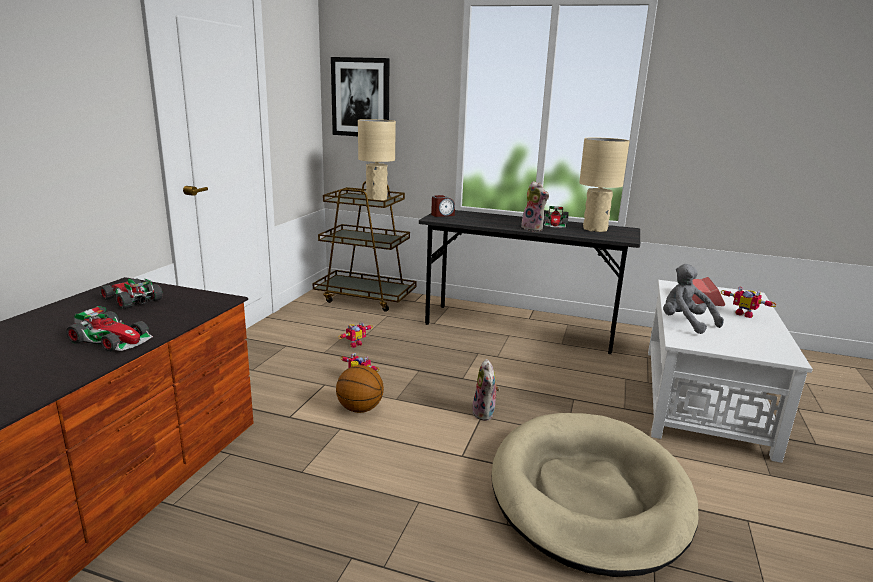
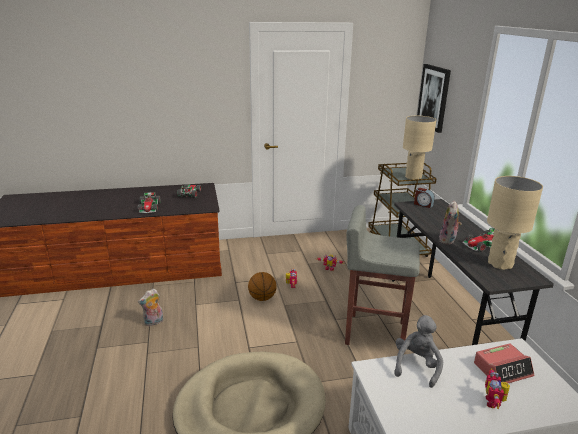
camera: 60 degrees right, 5 degrees up
(485, 414) = (301, 342): plush toy -> plush toy (153, 322)
(507, 366) = (374, 332): none -> grey stool

